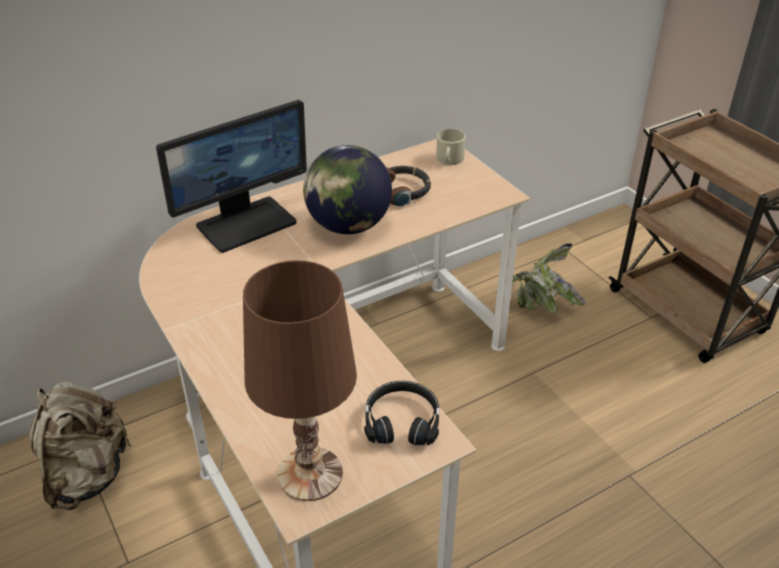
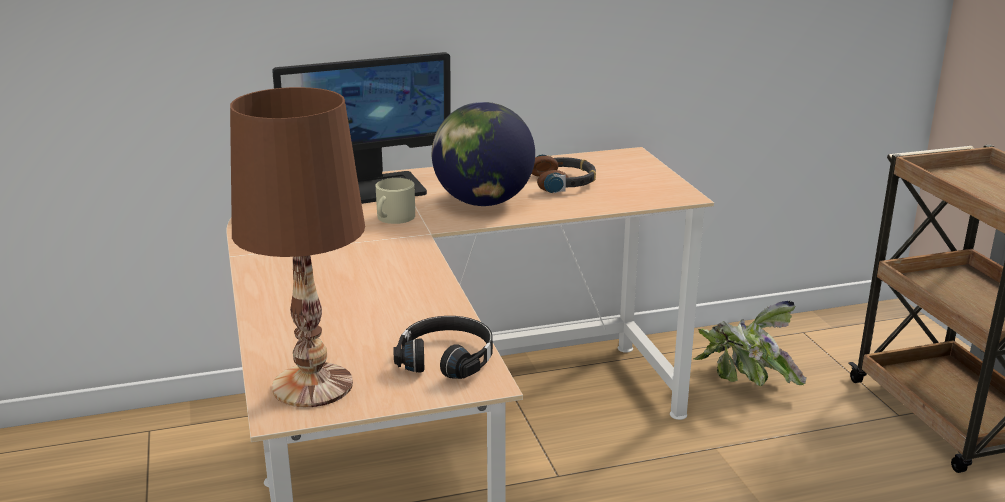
camera: 15 degrees right, 15 degrees down
(87, 475) = (142, 461): beige backpack -> none
(449, 159) = (633, 164): beige mug -> beige mug (393, 218)

